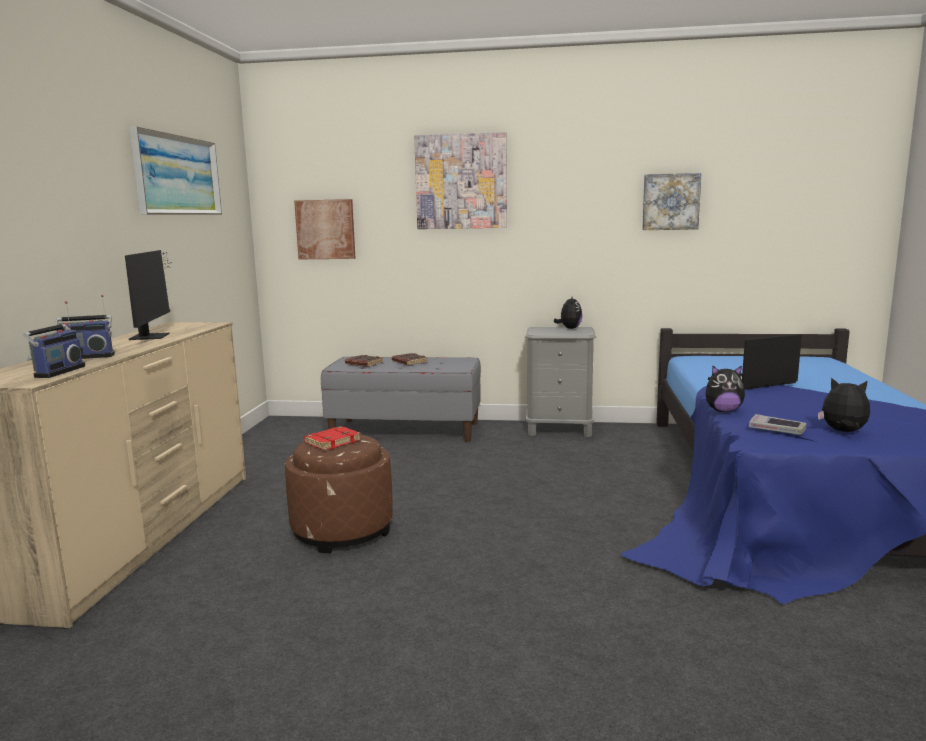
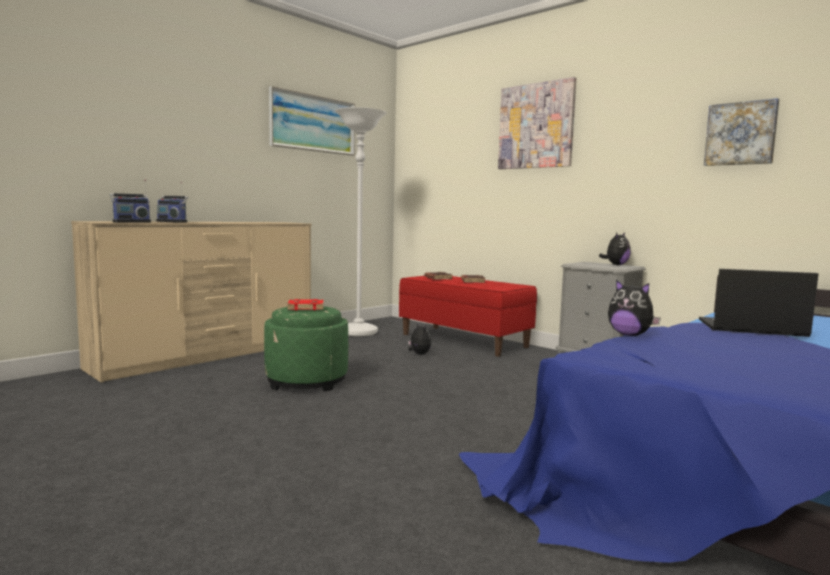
camera: 35 degrees right, 5 degrees down
(153, 335) = (242, 222): monitor -> none
(274, 448) = (358, 332): none -> white floor lamp
(325, 229) = (437, 171): picture -> none
(342, 530) = (307, 381): brown ottoman -> green ottoman
(405, 430) = (464, 340): grey bench -> red bench
(776, 429) = (636, 352): book -> none
(843, 432) = (720, 369): plush toy -> plush toy (419, 354)

